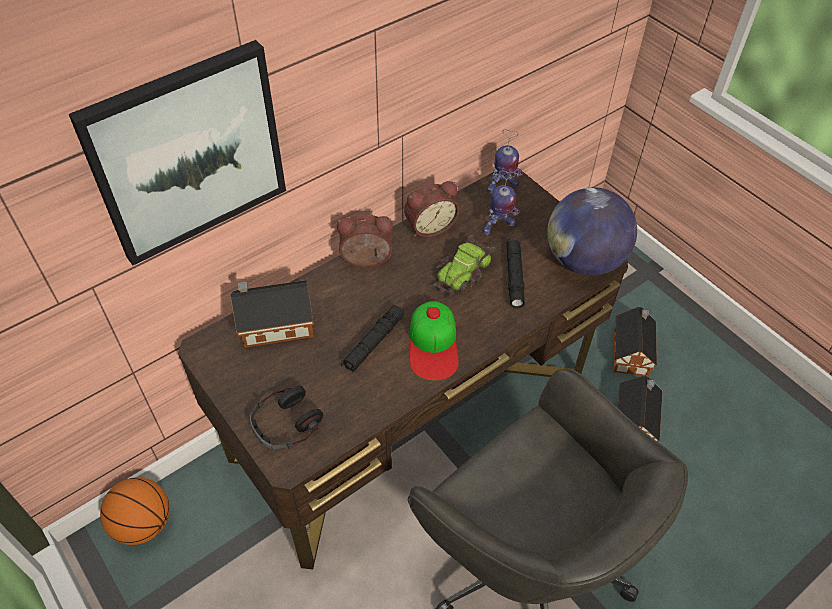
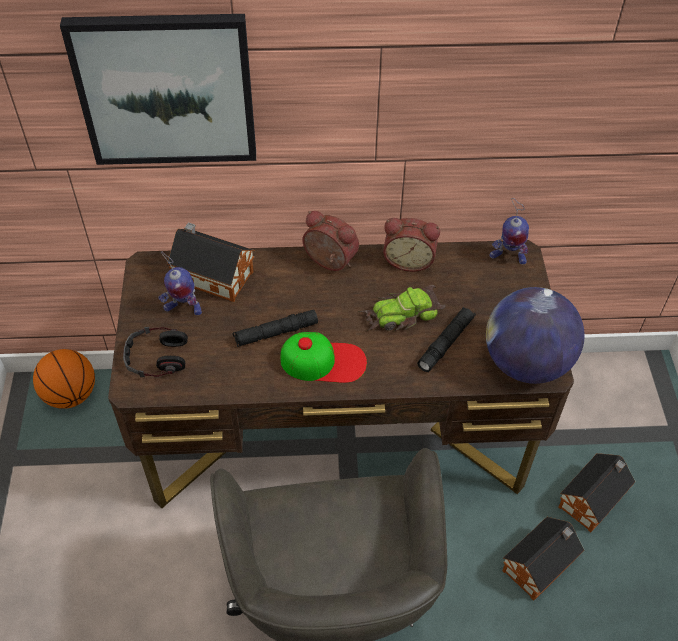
camera: 35 degrees right, 0 degrees up
(433, 344) = (323, 361): cap -> cap turned 120 degrees counterclockwise
(498, 226) = (471, 291): toy robot -> toy robot (182, 309)

